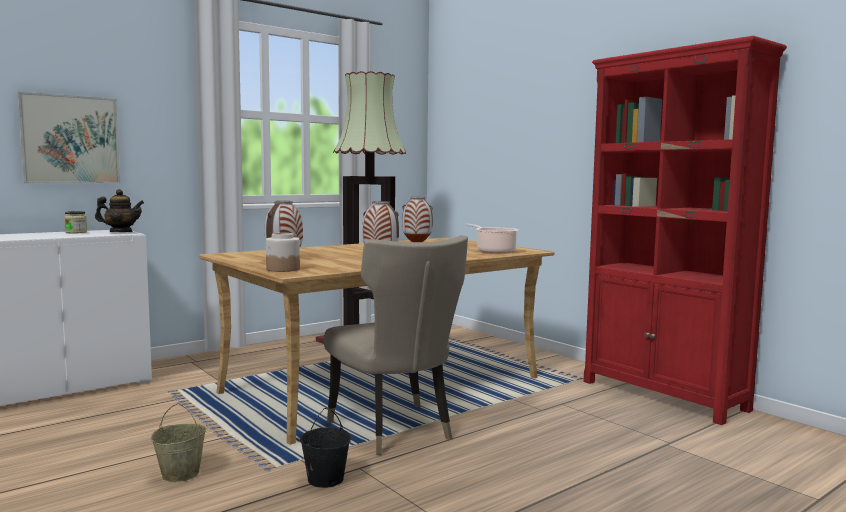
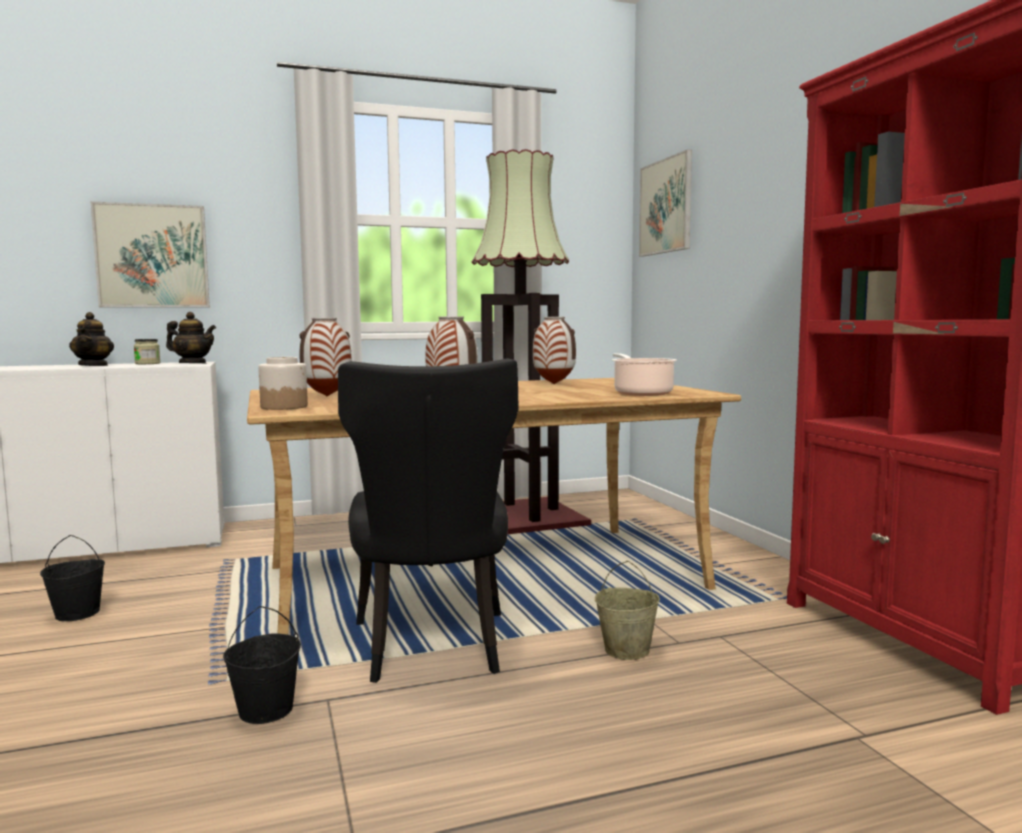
camera: 20 degrees right, 0 degrees up
(34, 235) = (94, 365): none -> teapot
(93, 441) = (78, 613): none -> black bucket
(181, 474) = (113, 672): beige bucket -> beige bucket (627, 650)
(395, 431) = (431, 648): beige chair -> black chair
(460, 114) = (666, 206): none -> picture

